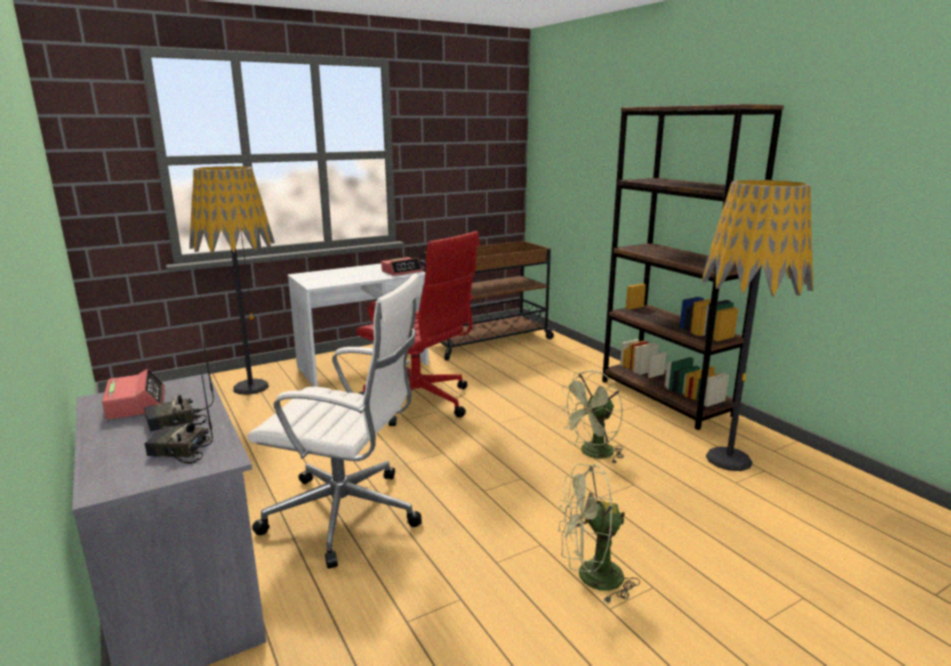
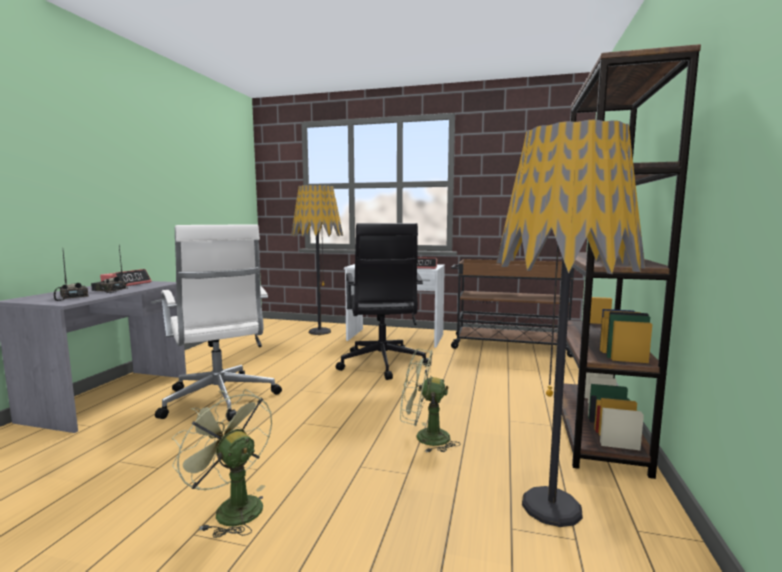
camera: 45 degrees right, 10 degrees down
(420, 403) = (382, 364): red office chair -> black office chair

